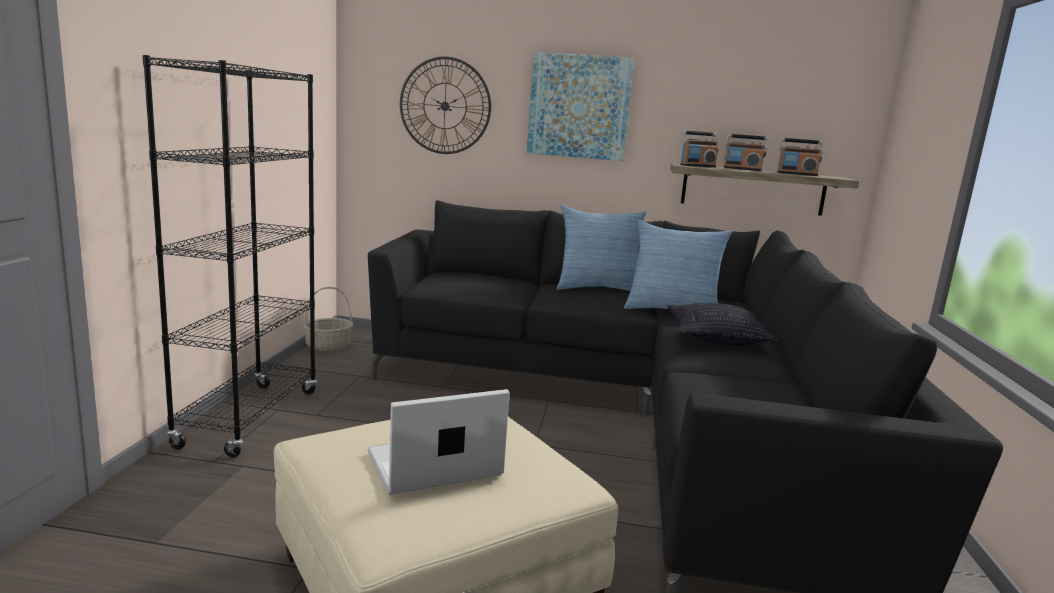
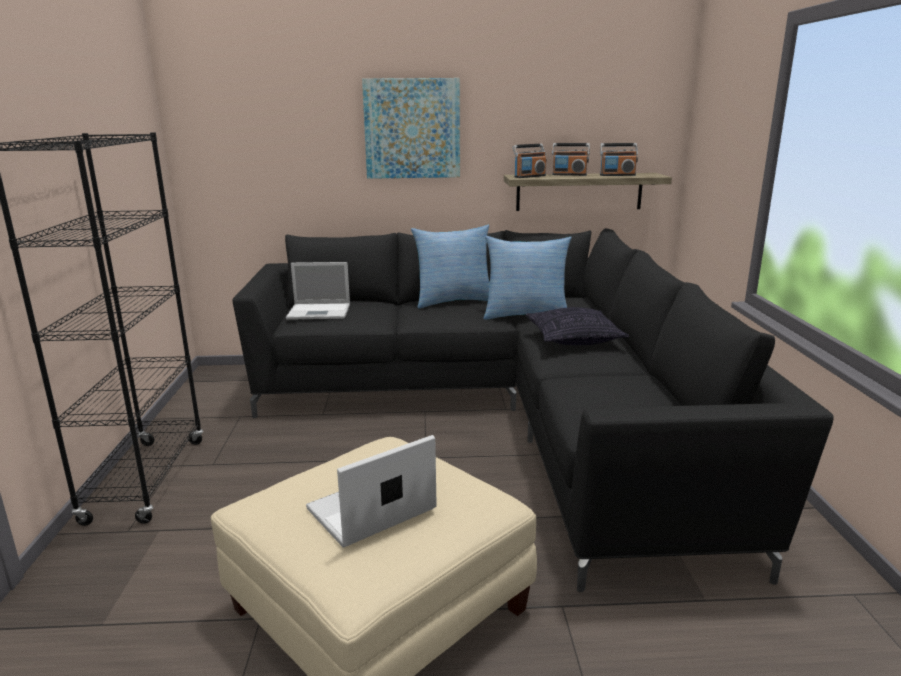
camera: 10 degrees left, 5 degrees up
(328, 346) = (198, 390): basket -> none
(445, 106) = (279, 139): wall clock -> none
(456, 280) = (320, 312): none -> laptop

